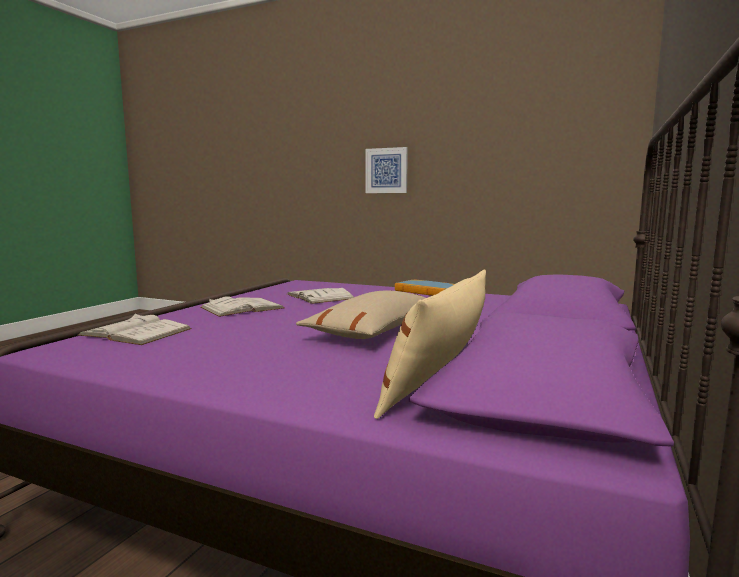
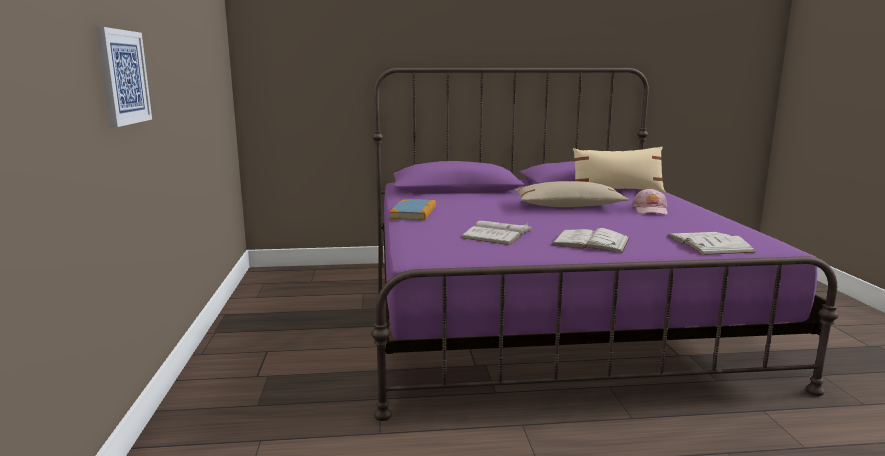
camera: 120 degrees left, 5 degrees up
(281, 356) = (650, 210): none -> pink cap

